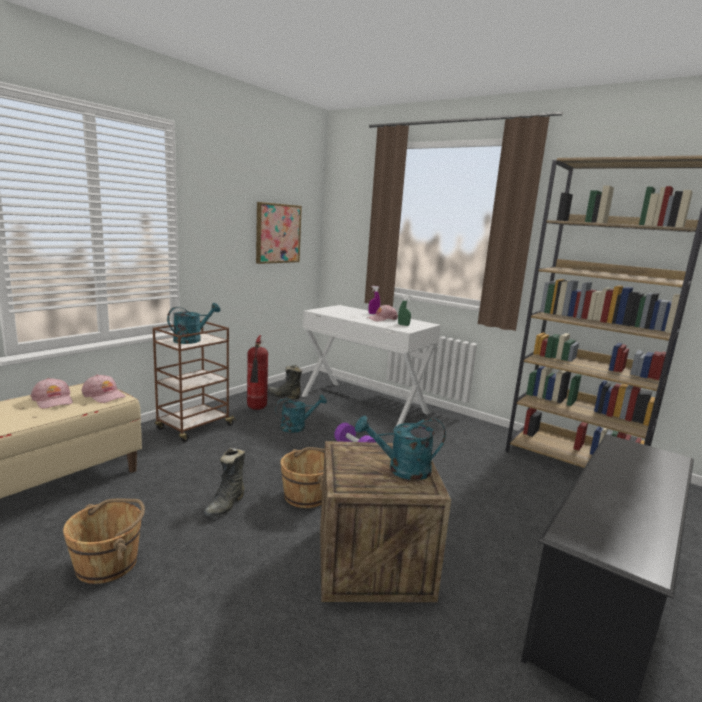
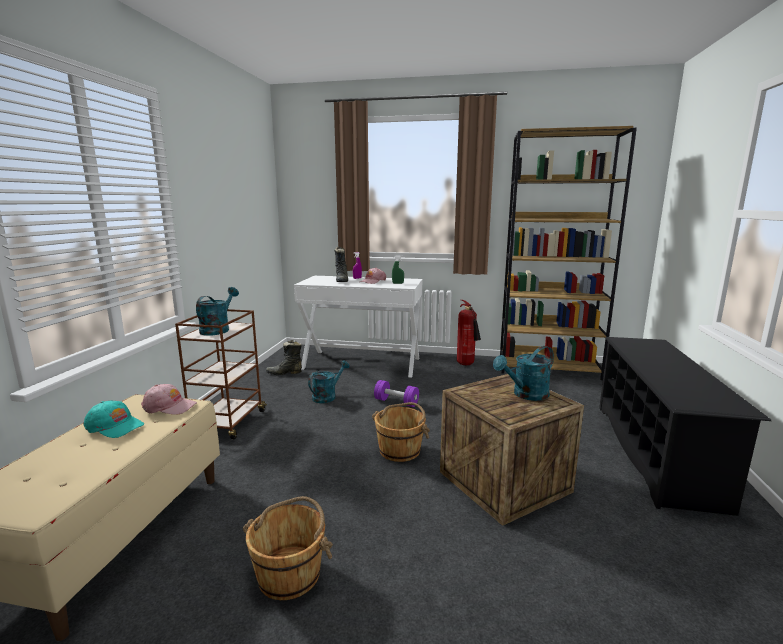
camera: 25 degrees left, 0 degrees up
(53, 400) = (115, 426): pink cap -> turquoise cap
(226, 505) = (341, 481): black boot -> black boot (342, 281)
(256, 409) = (271, 390): fire extinguisher -> fire extinguisher (467, 365)
(278, 233) = (248, 210): picture -> none

